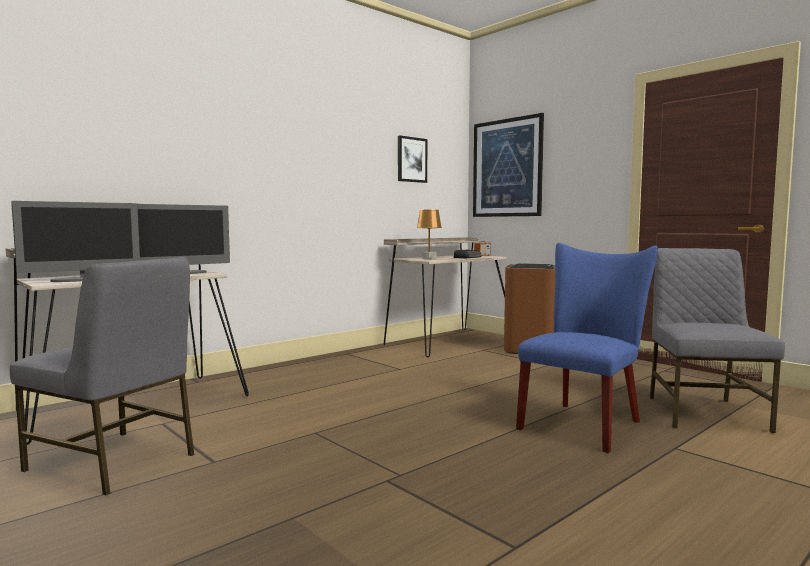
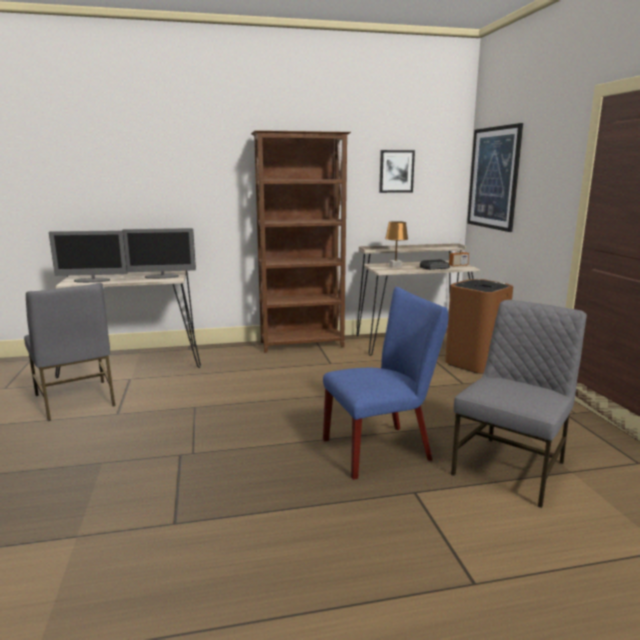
camera: 30 degrees right, 10 degrees up
(339, 358) = (302, 345): none -> brown bookcase

